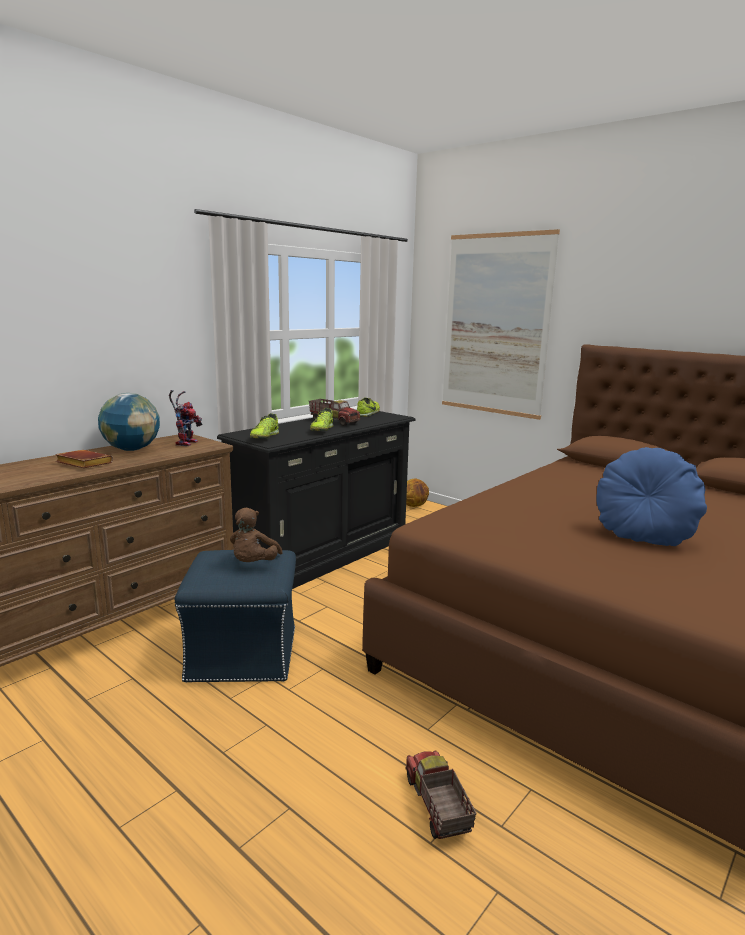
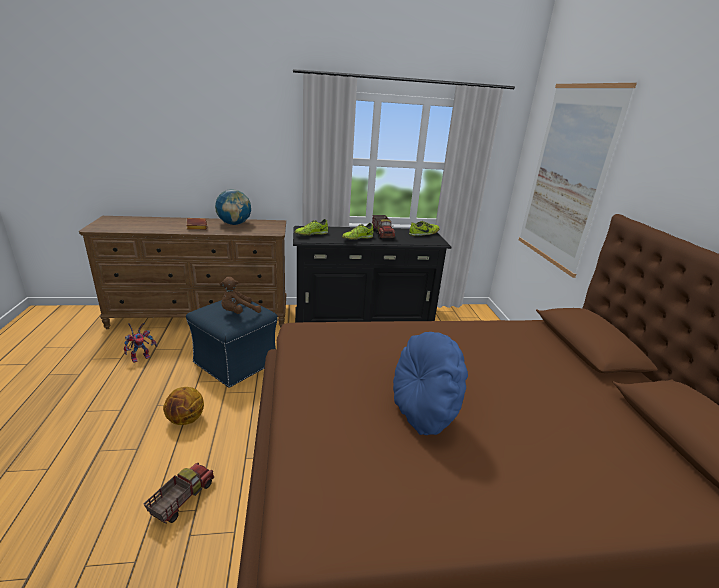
camera: 40 degrees right, 10 degrees up
(186, 443) = (267, 226): toy robot -> toy robot (142, 356)
(414, 505) = (479, 316): basketball -> basketball (186, 419)

